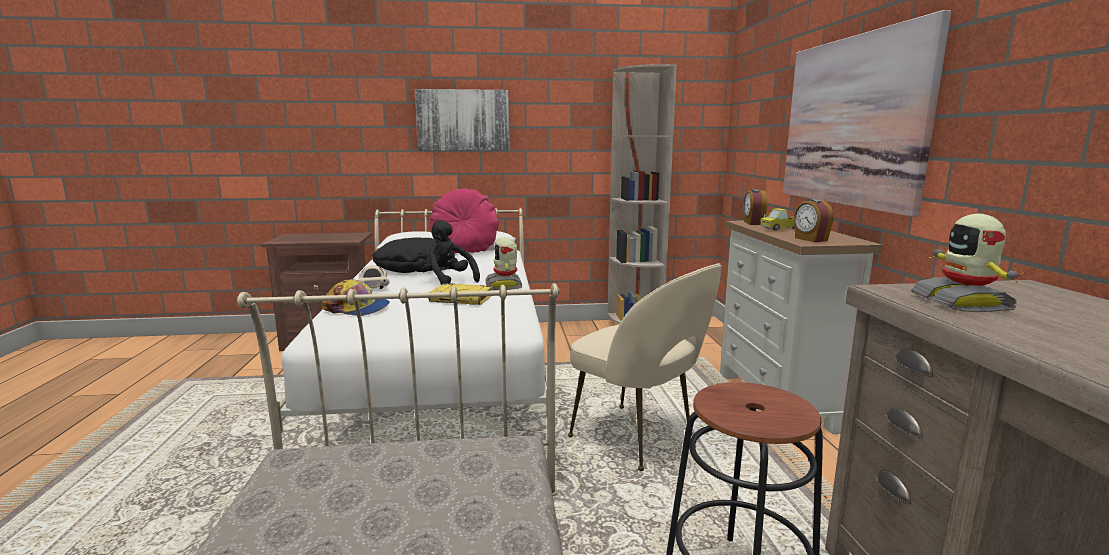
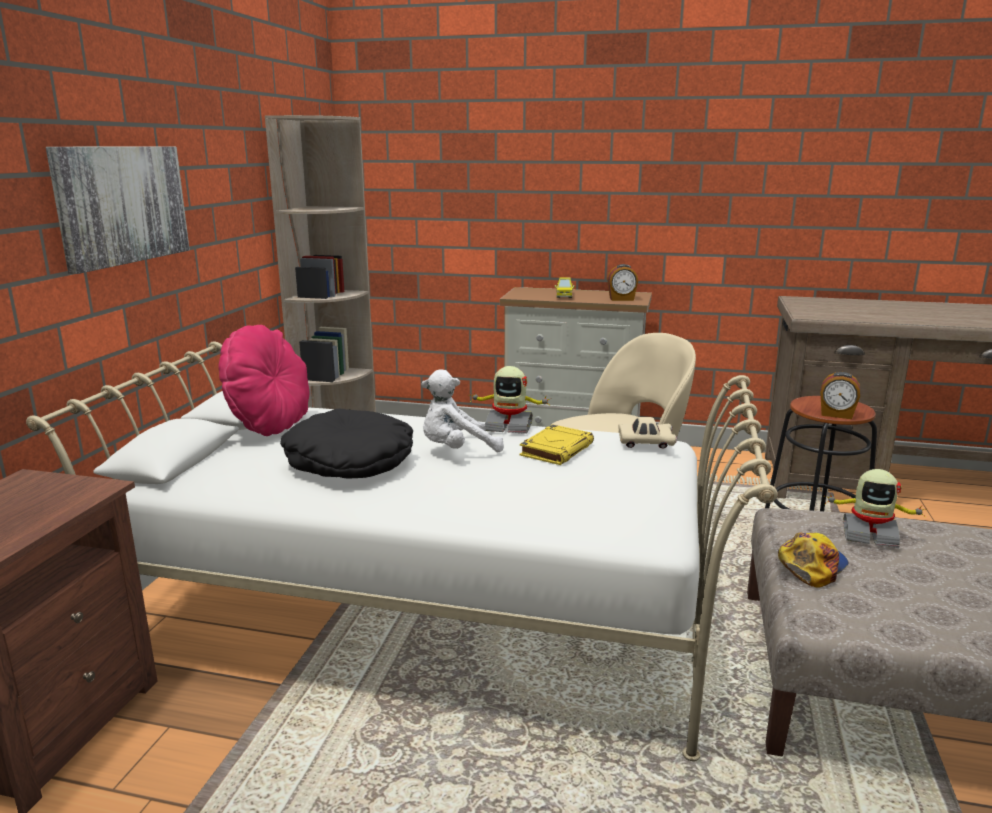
camera: 70 degrees left, 5 degrees up
(357, 308) = (565, 505): cap -> cap (811, 565)
(373, 286) = (451, 493): beige toy car -> beige toy car (645, 444)
(447, 280) = (457, 450): black plush toy -> white plush toy
(753, 223) = (525, 295): alarm clock -> alarm clock (836, 415)
(852, 122) = (586, 193): picture -> none
(962, 303) = (838, 313): toy robot -> toy robot (869, 534)

